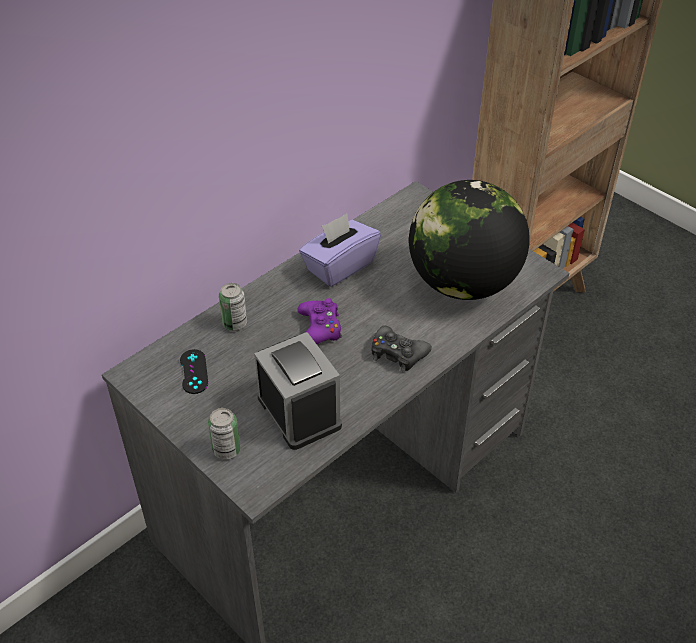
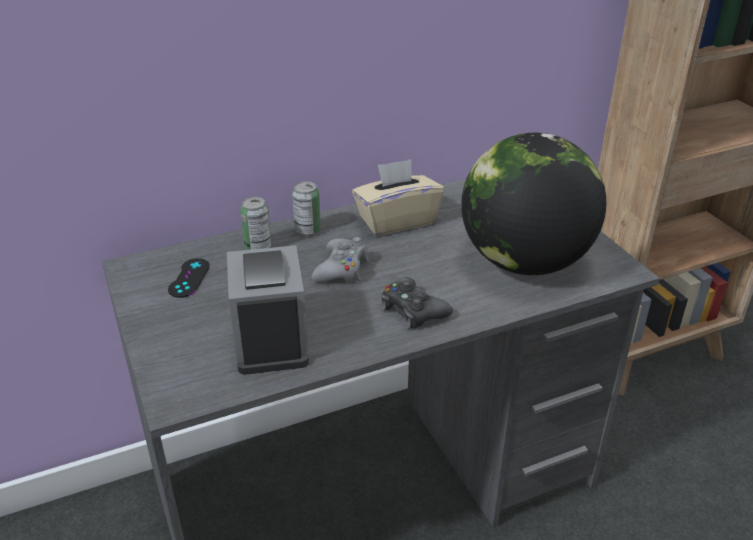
camera: 20 degrees right, 10 degrees down
(226, 450) = (171, 356): can -> can (307, 230)
(320, 328) = (342, 269): purple game controller -> grey game controller
(339, 266) = (396, 220): purple tissue box -> beige tissue box

